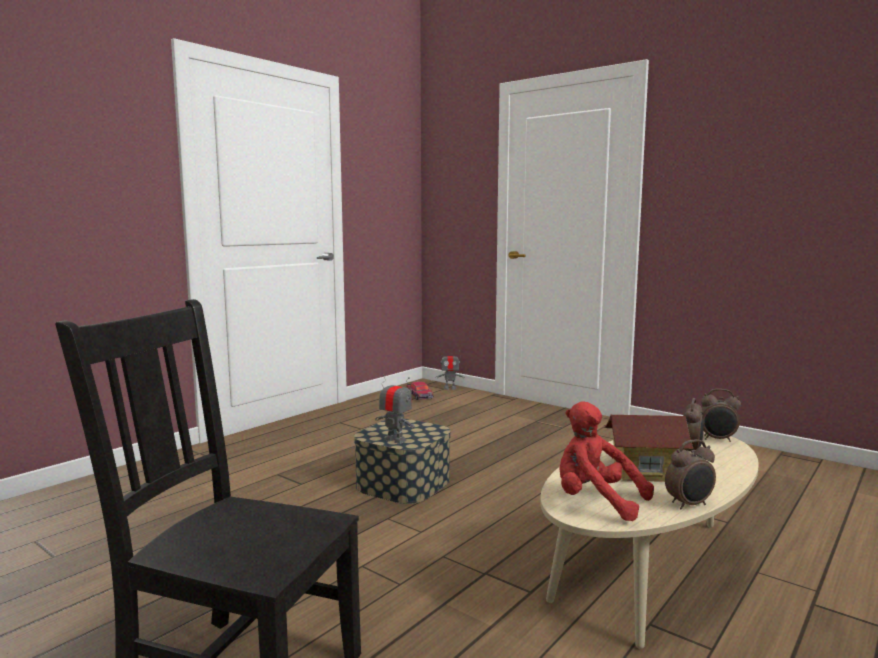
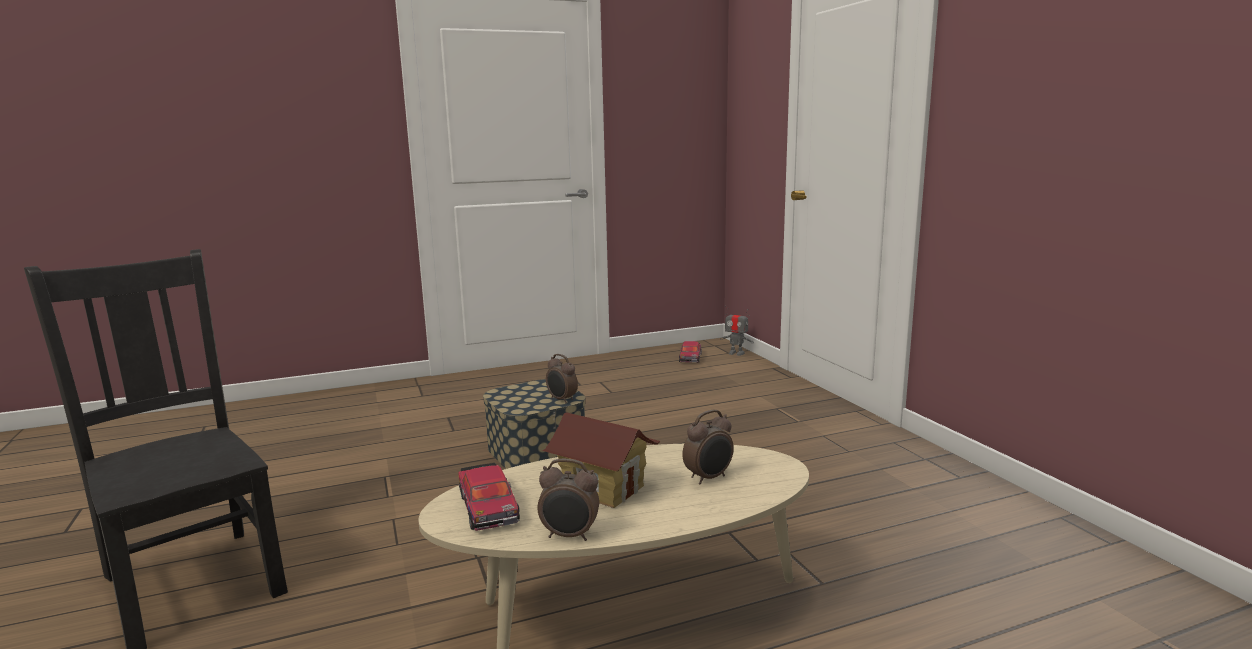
camera: 30 degrees right, 5 degrees up
(395, 440) = (513, 402): toy robot -> none
(596, 501) = (488, 506): red plush toy -> toy car
(717, 439) = (778, 470): alarm clock -> alarm clock (561, 400)

